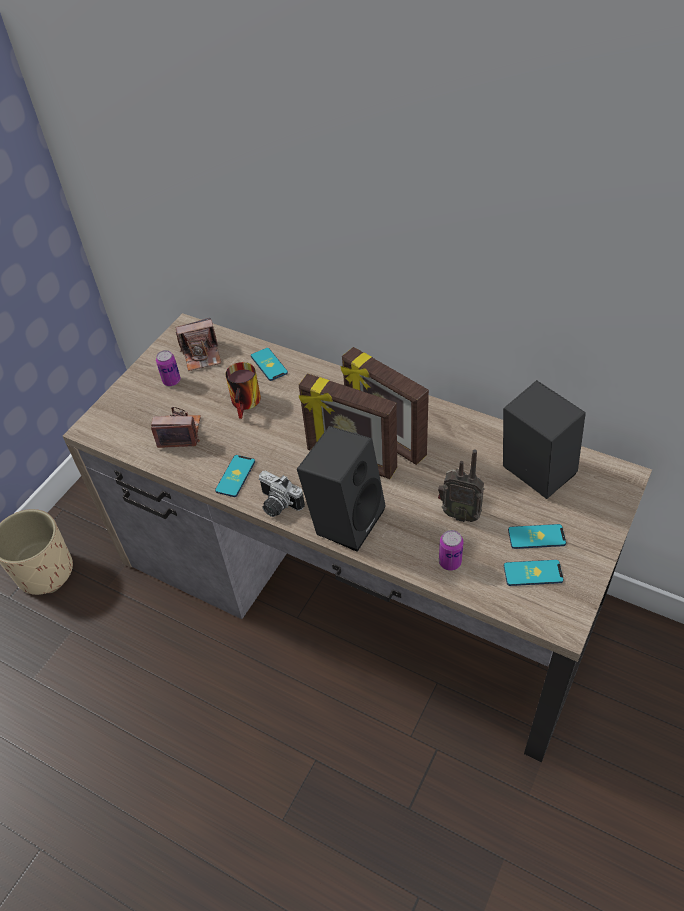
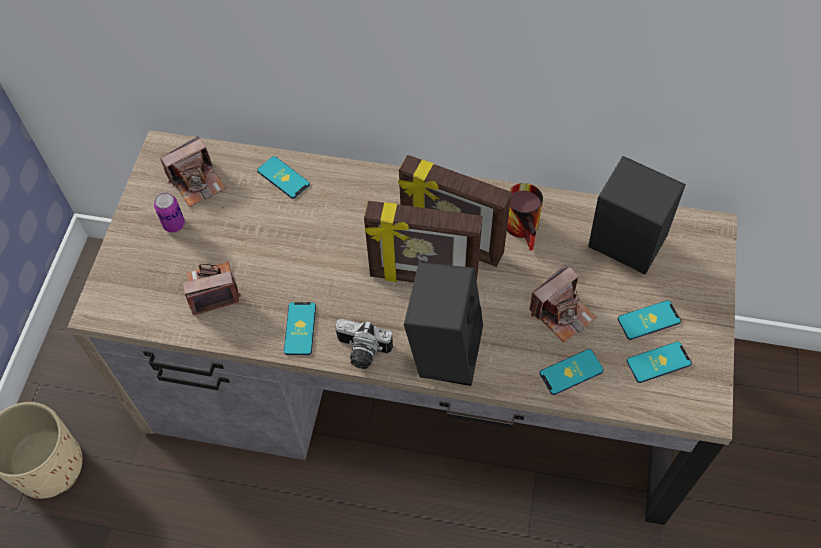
camera: 20 degrees left, 10 degrees up
(247, 403) = (277, 233): mug -> mug (526, 227)
(450, 562) = (571, 372): can -> phone
(459, 513) = (562, 313): radio -> camera

